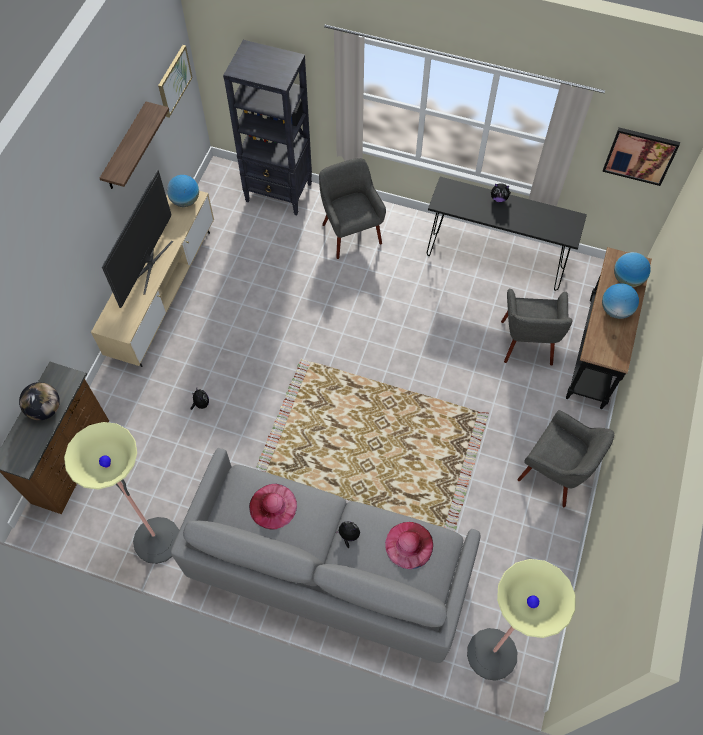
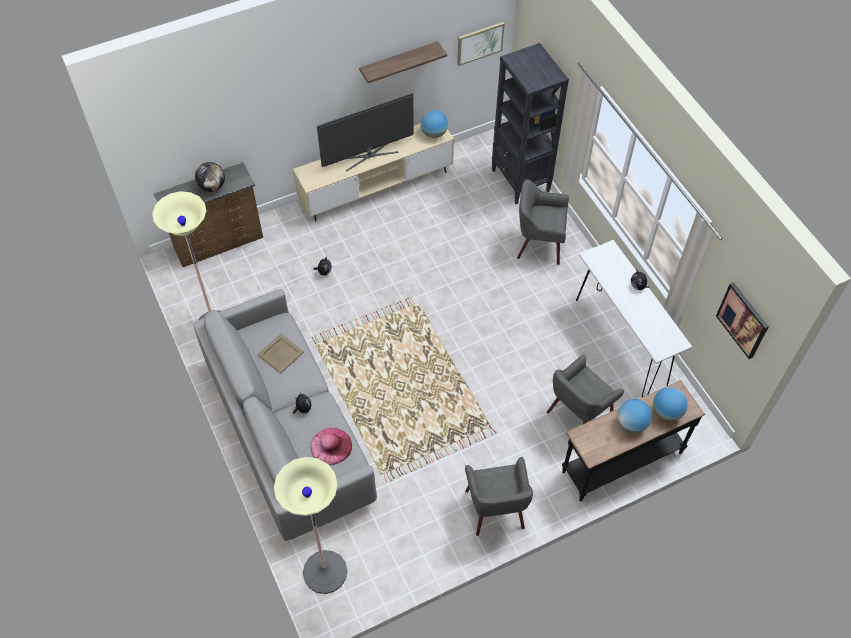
camera: 45 degrees right, 5 degrees down
(273, 506) = (280, 353): pink hat -> beige tray
(350, 233) = (539, 244): grey armchair -> grey armchair turned 105 degrees counterclockwise
(494, 261) = (620, 342): black console table -> white console table

